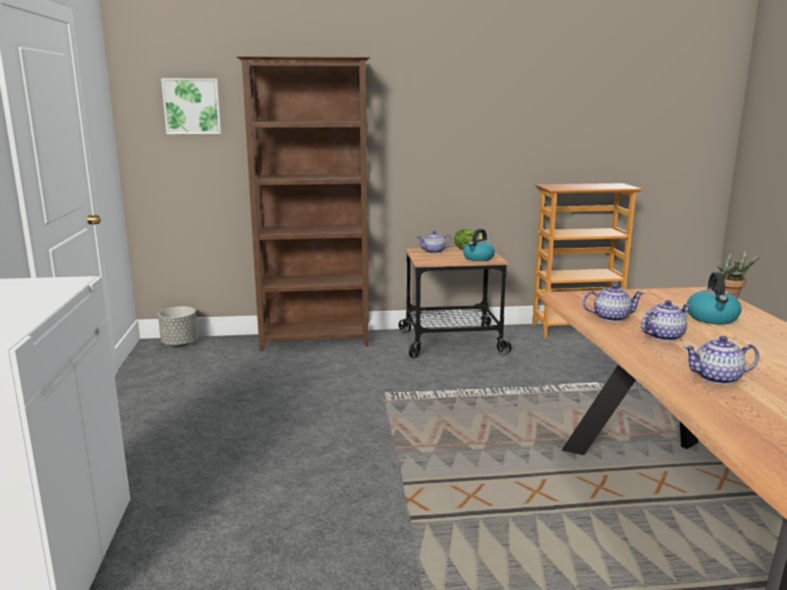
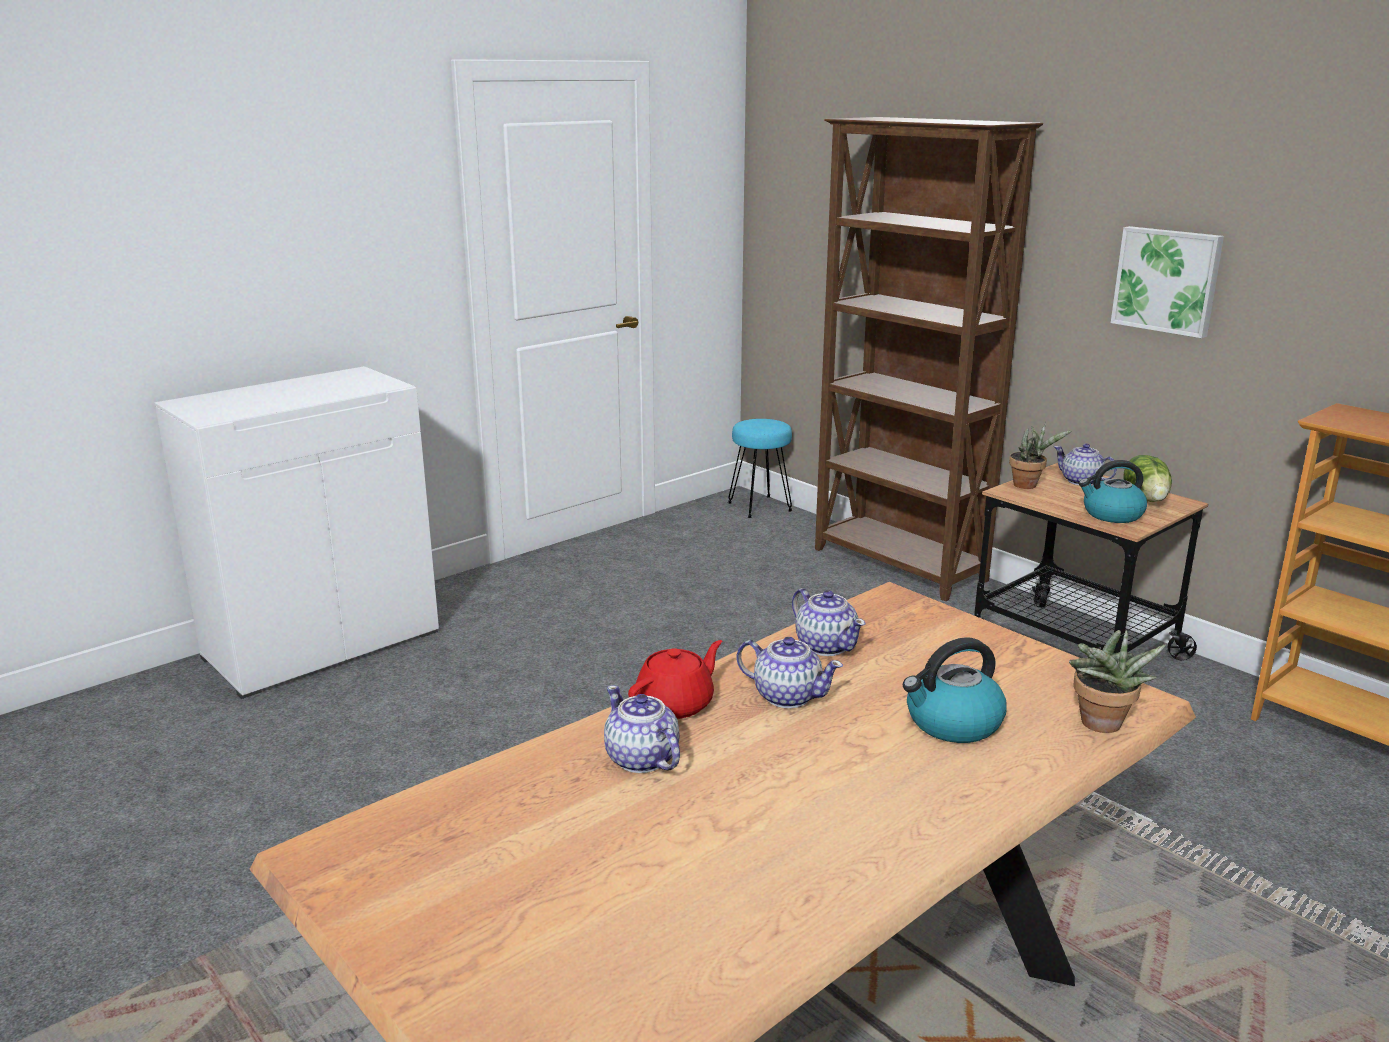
camera: 55 degrees right, 5 degrees up
(180, 344) = (760, 507): grey planter -> turquoise stool
(192, 106) = (819, 183): picture -> picture (1167, 280)
(423, 258) = (1028, 485): none -> potted plant
(655, 358) = (676, 704): none -> red teapot

